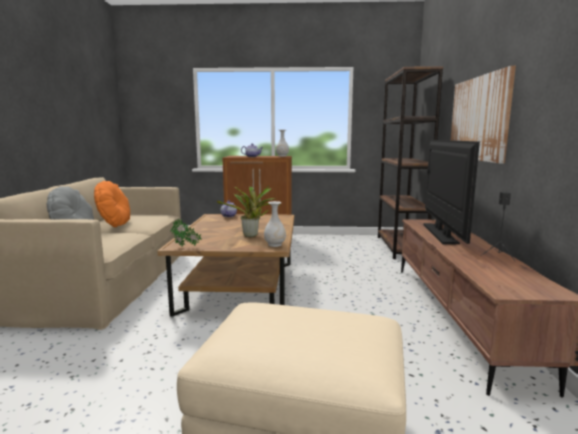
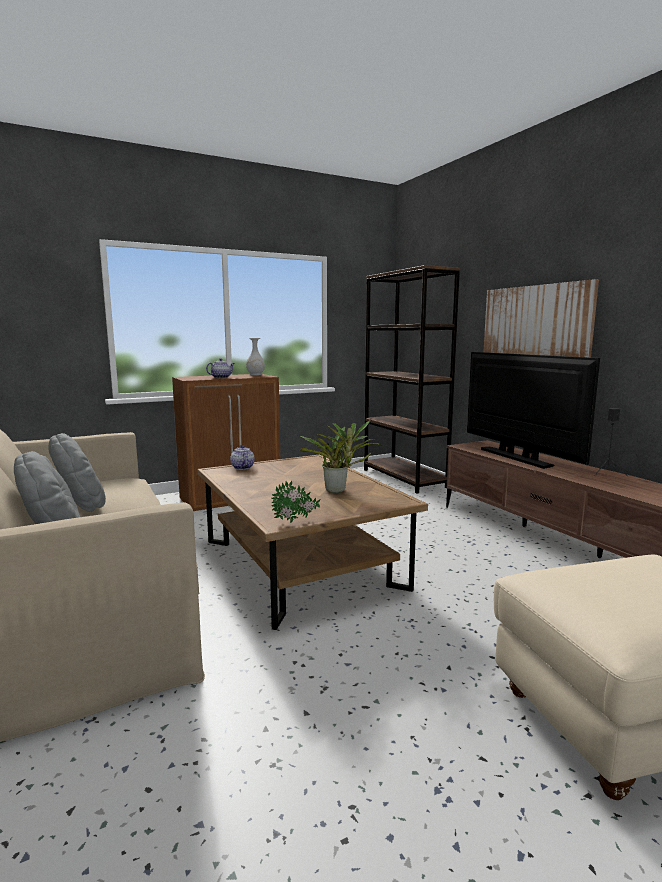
camera: 30 degrees left, 0 degrees up
(114, 225) = (80, 508): orange pillow -> grey pillow
(275, 245) = (394, 497): white vase -> none

